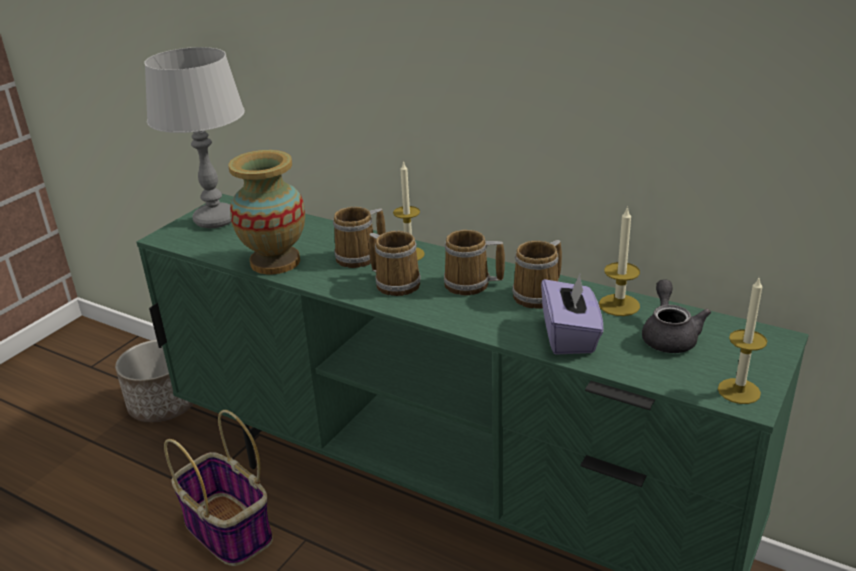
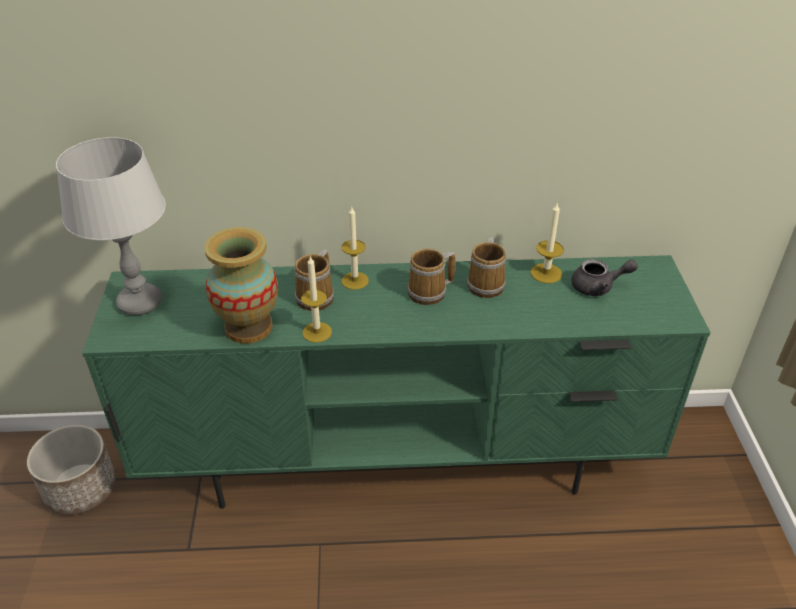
camera: 35 degrees left, 10 degrees up
(226, 529) = (247, 569): basket -> none
(396, 283) = (373, 311): mug -> none
(570, 336) = (539, 311): purple tissue box -> none
(669, 336) = (598, 287): grey teapot -> grey teapot turned 120 degrees clockwise
(739, 391) = (672, 314): candle -> candle (317, 332)

